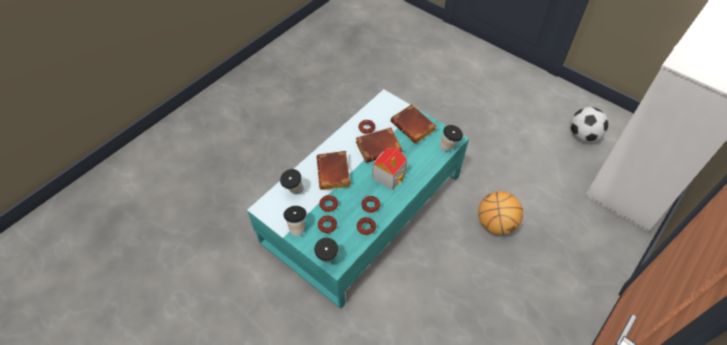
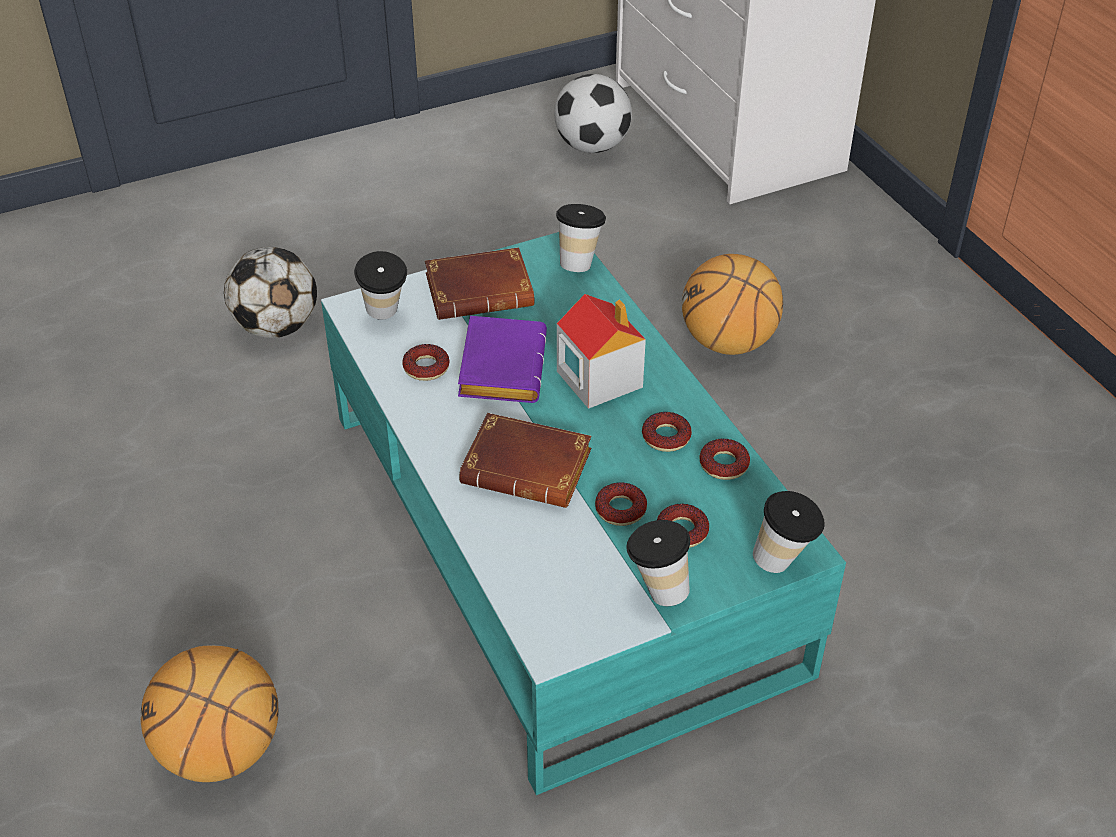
camera: 65 degrees left, 10 degrees down
(243, 161) = (221, 751): none -> basketball
(293, 192) = (538, 565): cup -> cup (385, 316)
(379, 146) = (499, 366): brown book -> purple book
(412, 93) = (276, 327): none -> football

